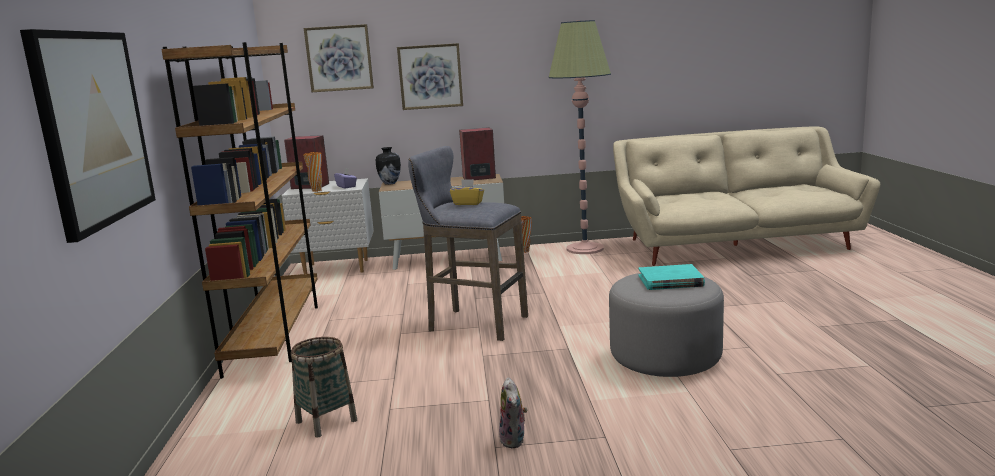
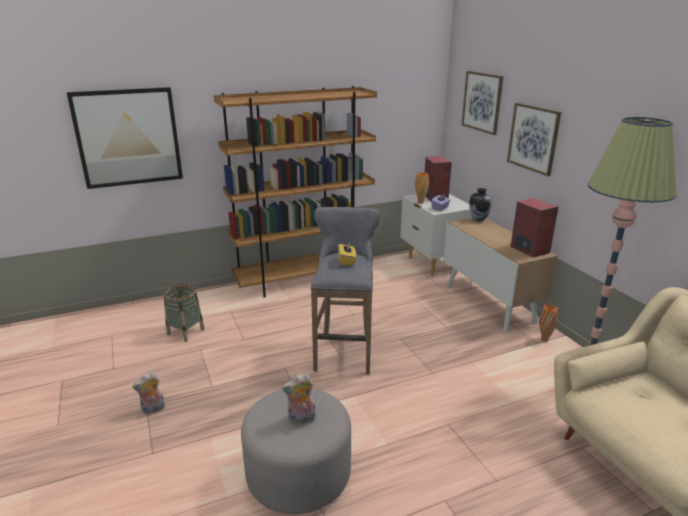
camera: 70 degrees right, 10 degrees up
(670, 281) = (301, 419): turquoise book -> plush toy

